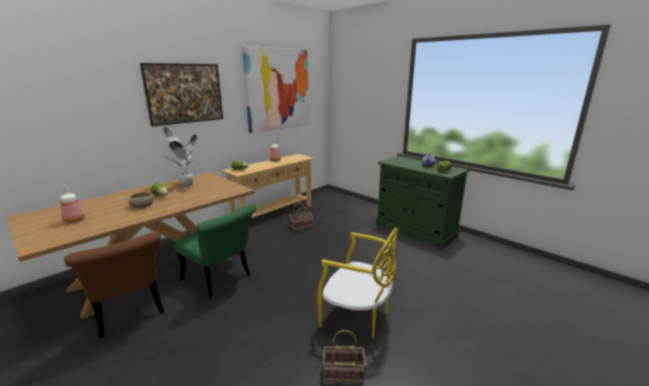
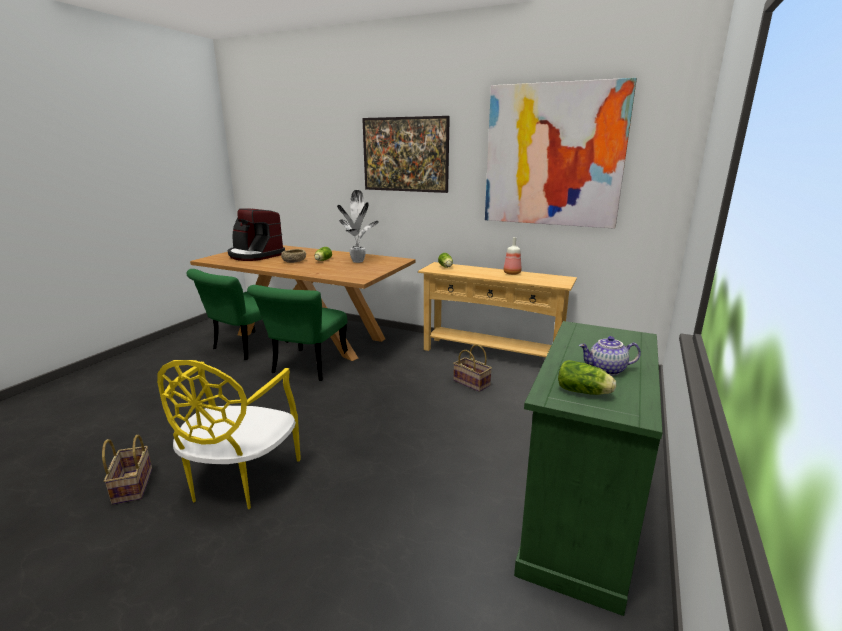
camera: 70 degrees right, 0 degrees up
(75, 220) = (255, 255): bottle -> coffee machine
(130, 314) = (244, 348): brown chair -> green chair

